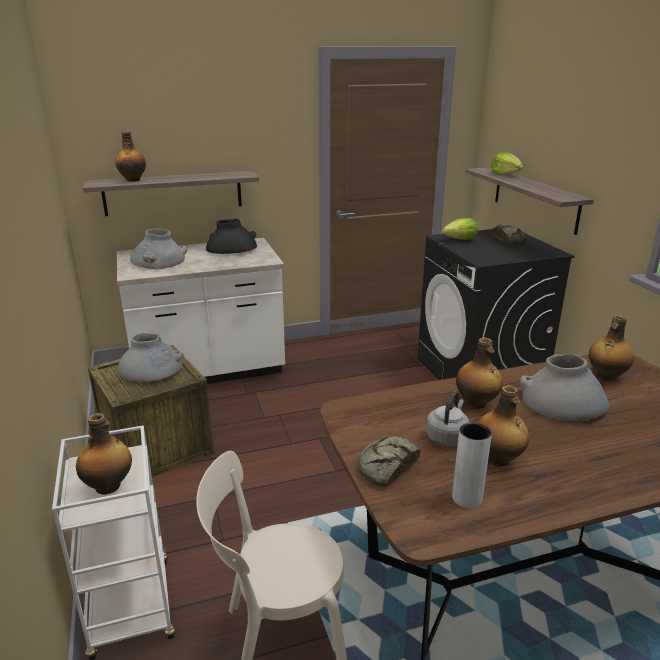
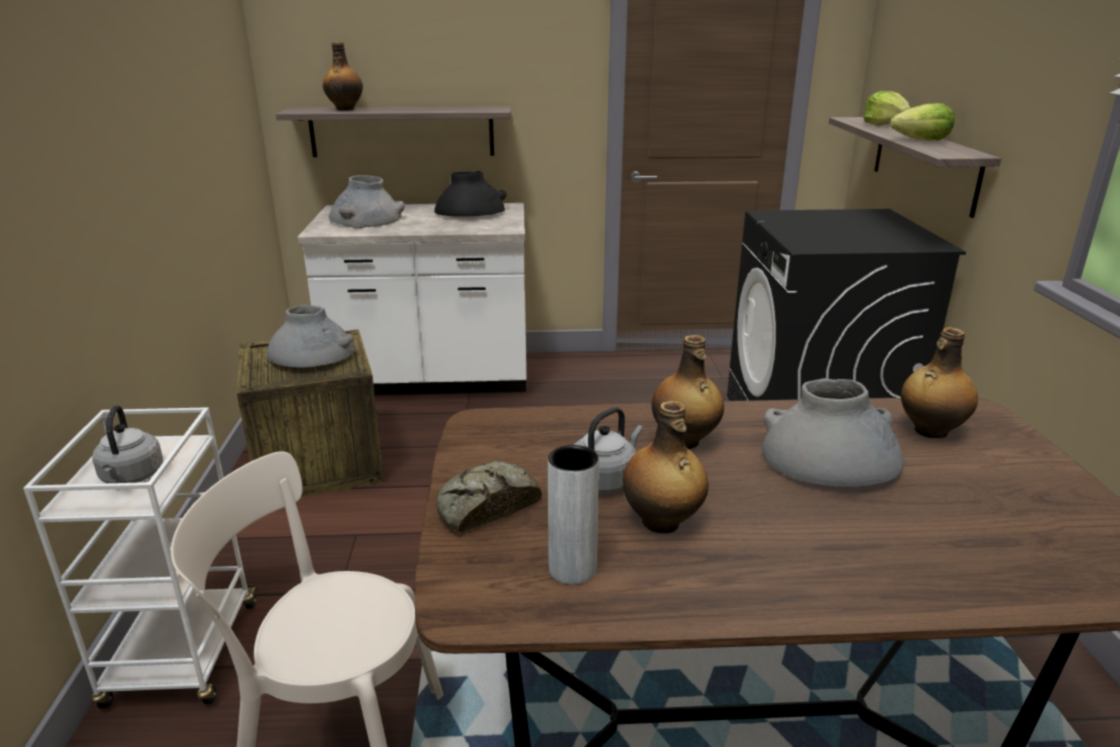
camera: 15 degrees right, 0 degrees up
(109, 486) = (131, 477): bottle -> grey kettle
(460, 239) = (793, 219): lettuce -> lettuce (921, 140)
(508, 239) = (870, 223): bread -> none

